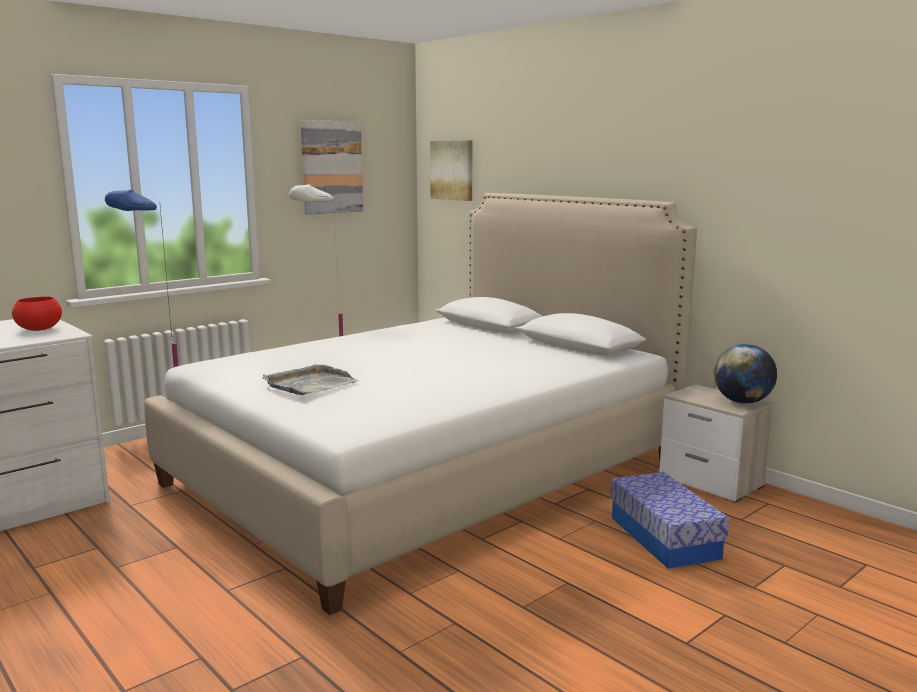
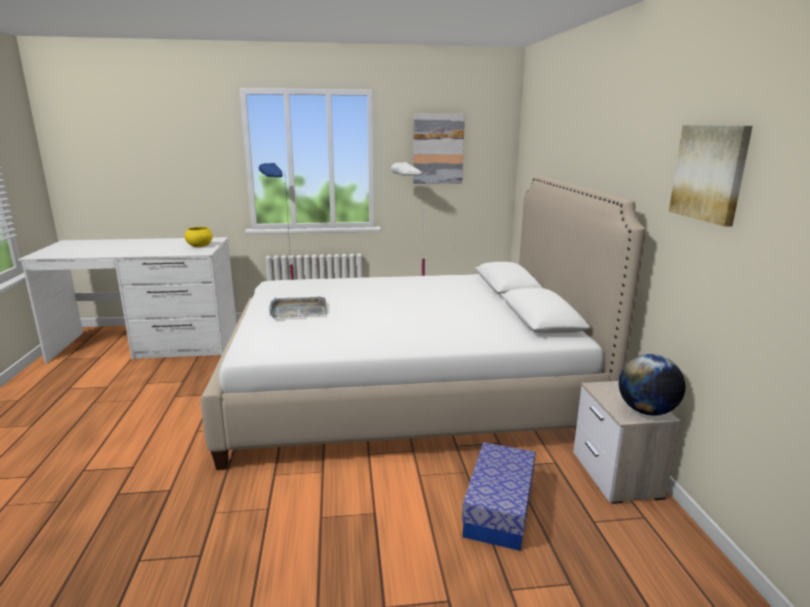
camera: 35 degrees right, 5 degrees up
(39, 329) = (200, 246): red bowl -> yellow bowl
(452, 170) = (532, 154): picture -> picture (710, 173)

